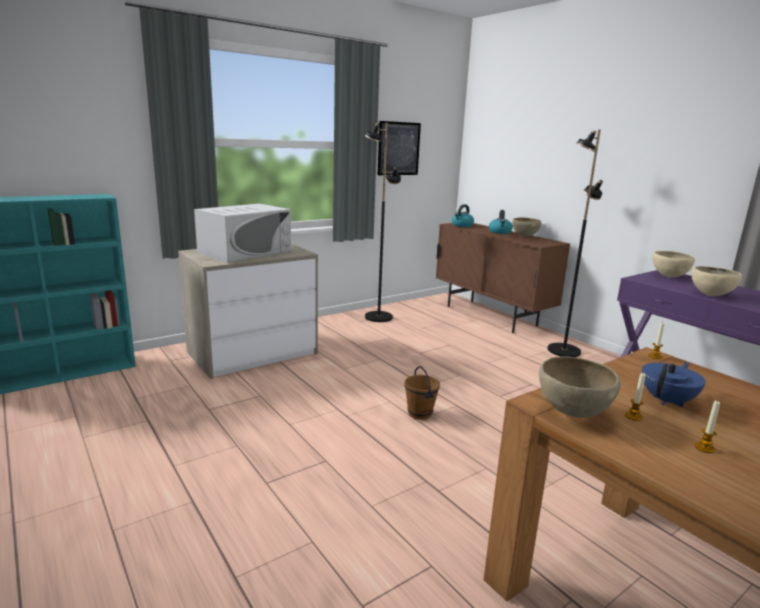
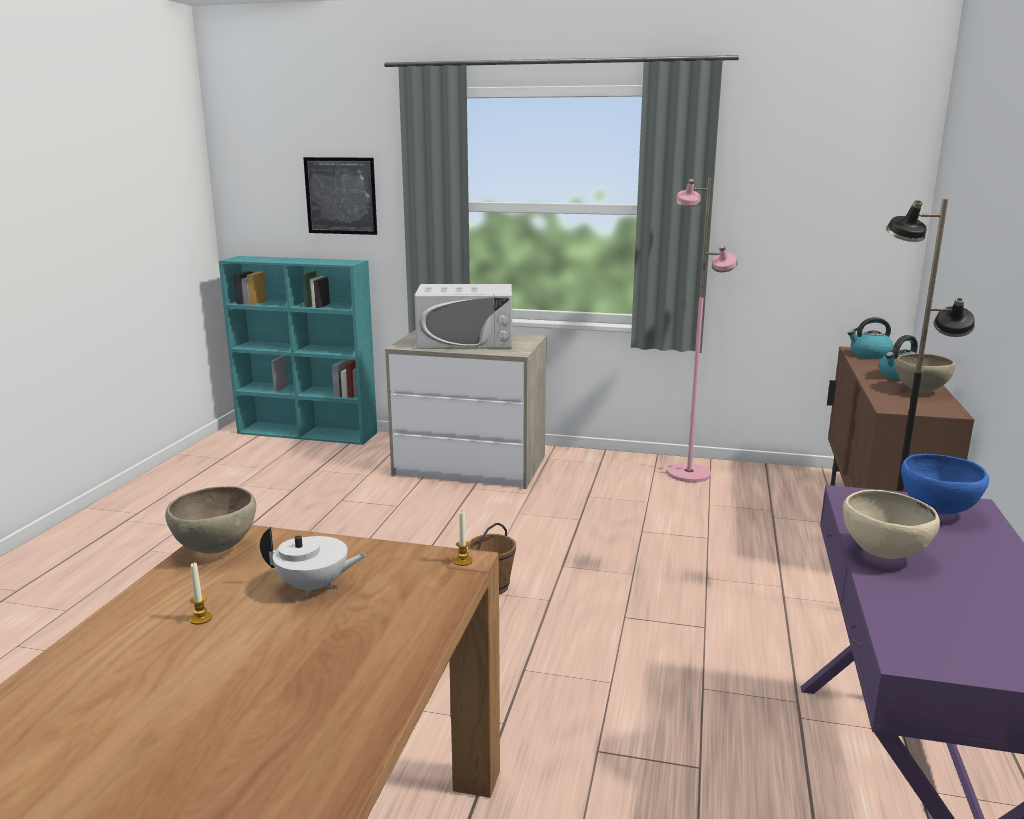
camera: 50 degrees right, 0 degrees up
(378, 317) = (688, 473): black floor lamp -> pink floor lamp
(398, 148) = (774, 215): picture -> picture (340, 196)
(633, 416) = (244, 576): candle -> none
(667, 400) = (314, 587): blue teapot -> white teapot
(668, 277) = (937, 511): beige bowl -> blue bowl

